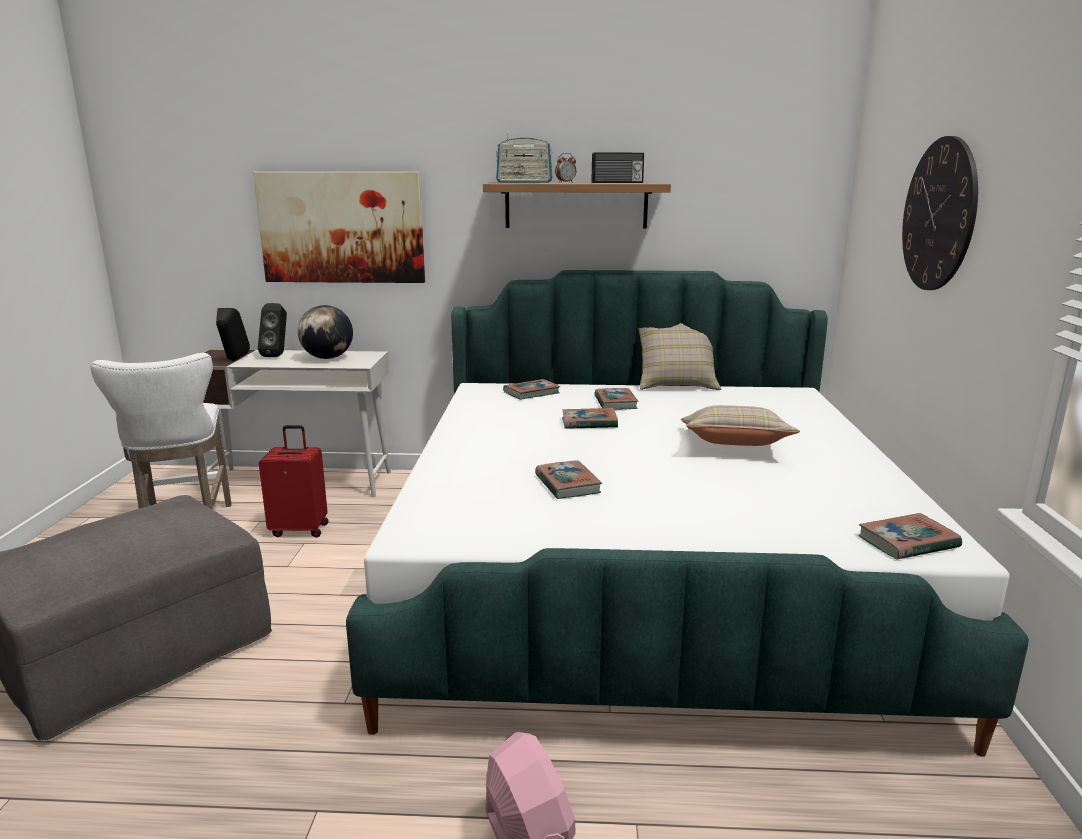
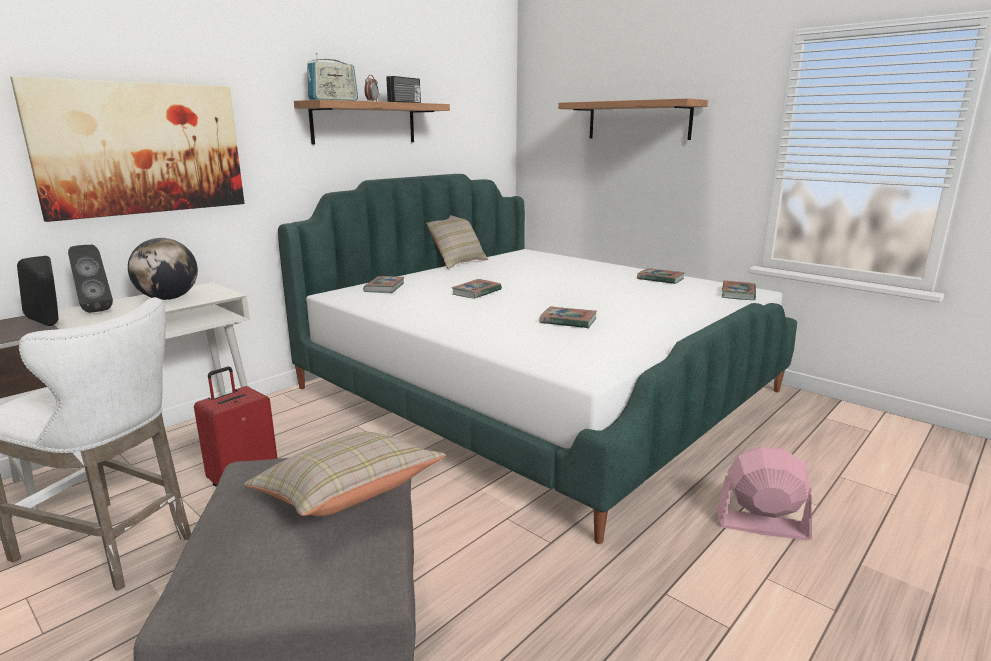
camera: 50 degrees left, 0 degrees up
(615, 403) = (455, 279): book -> book (660, 279)
(734, 446) = (577, 281): beige pillow -> beige pillow (346, 497)
(939, 215) = (638, 120): wall clock -> shelf

